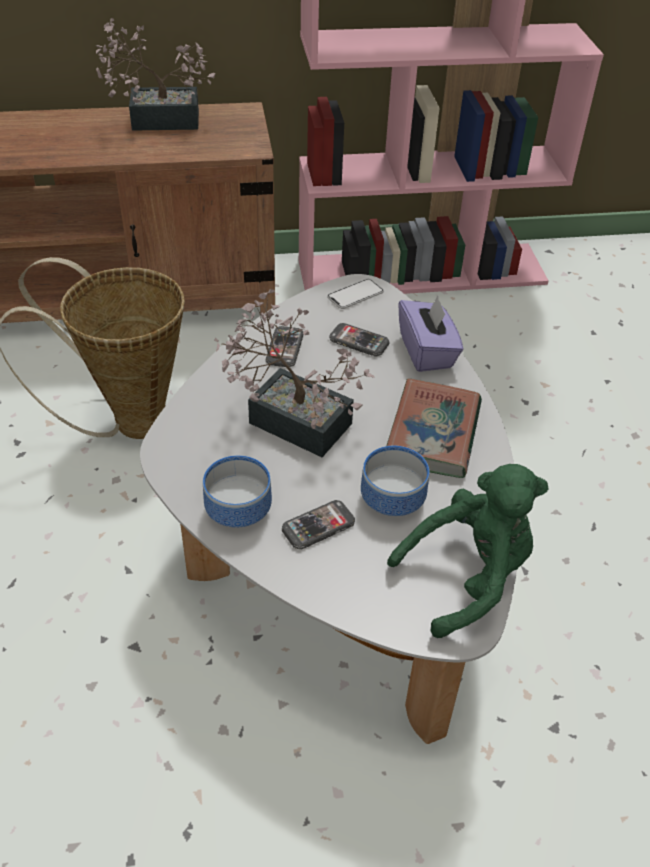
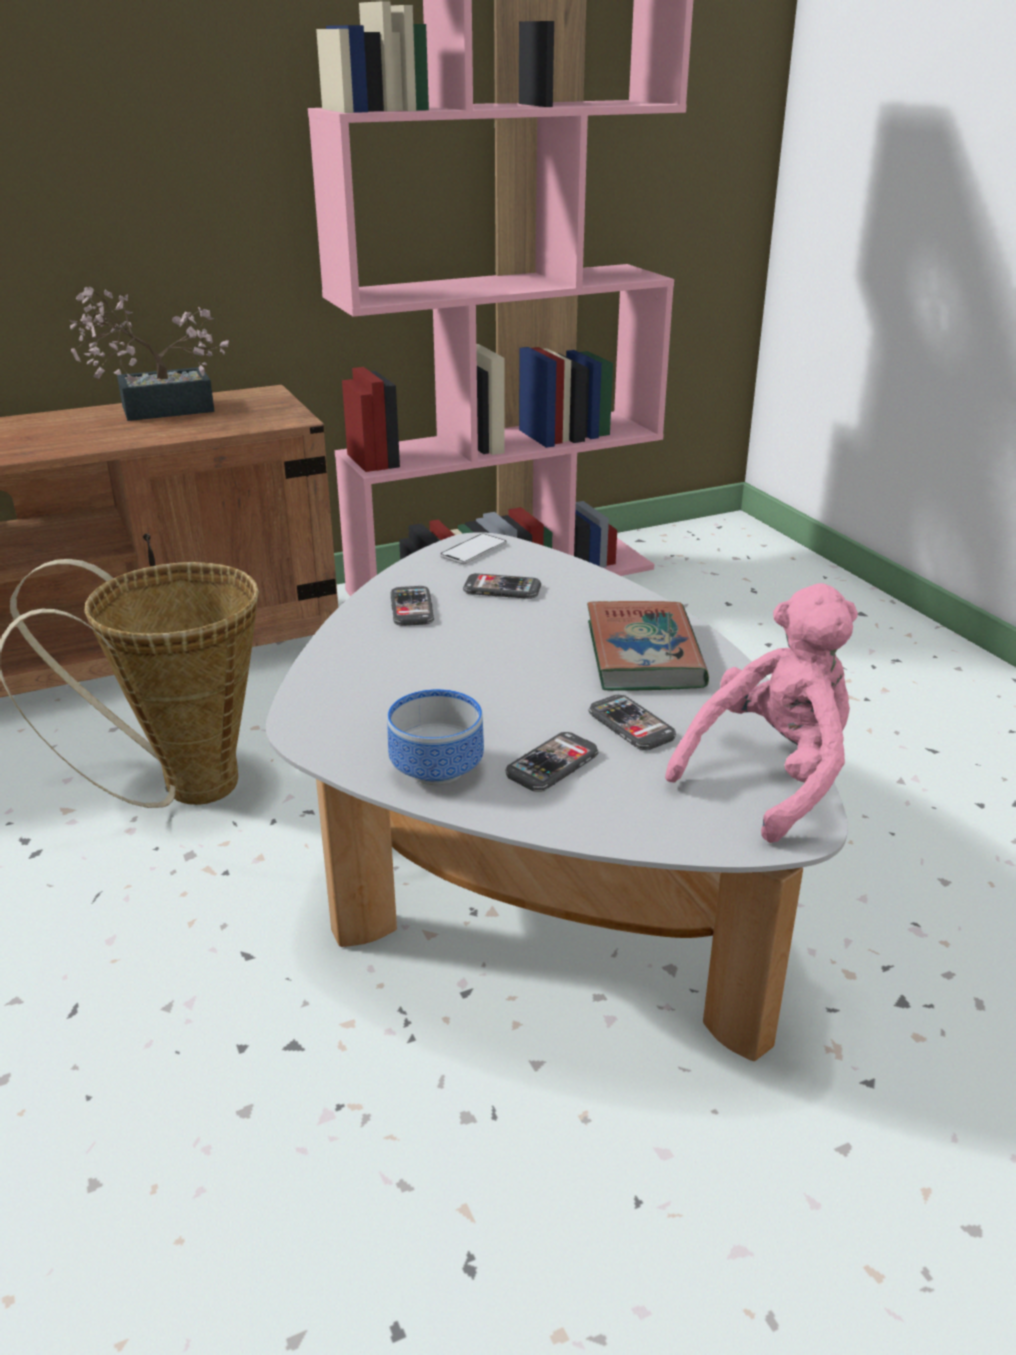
camera: 15 degrees left, 15 degrees down
(291, 418) = (456, 669): potted plant -> none
(391, 502) = (631, 725): bowl -> phone
(427, 352) = (590, 586): purple tissue box -> none
(468, 577) = (771, 777): green plush toy -> pink plush toy

